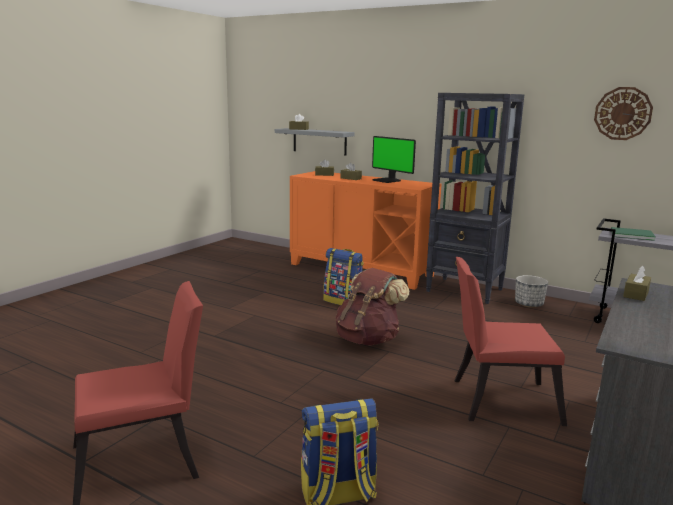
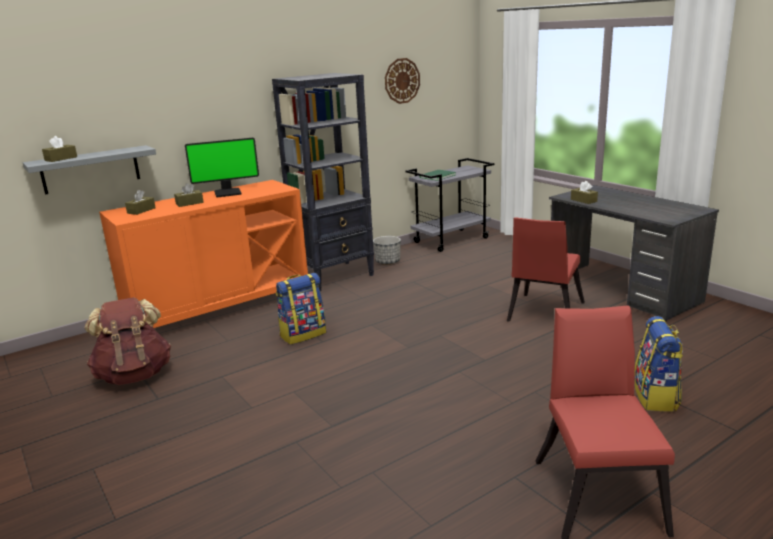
camera: 65 degrees left, 5 degrees up
(368, 339) = (408, 339): brown backpack -> brown backpack (134, 375)

